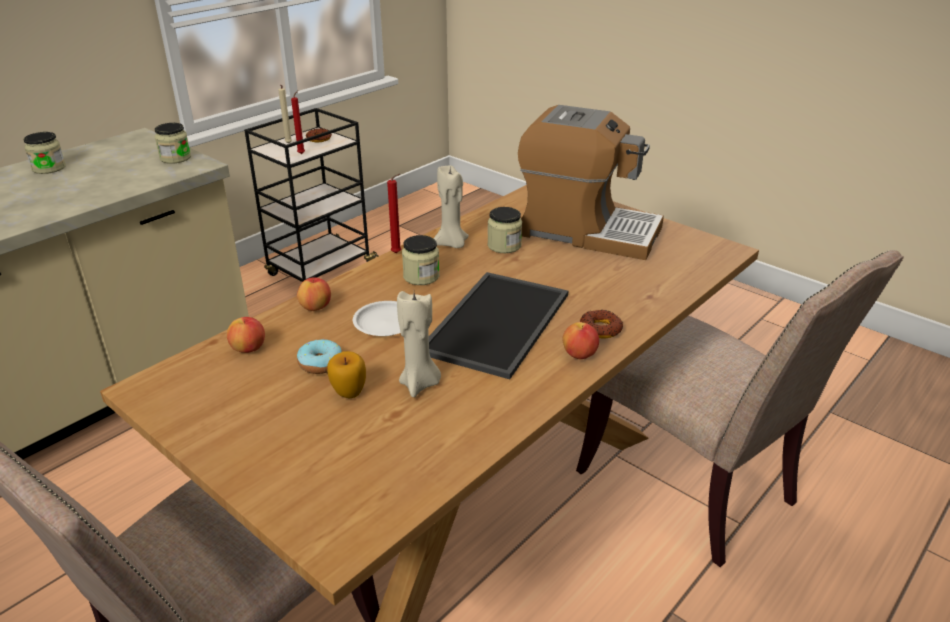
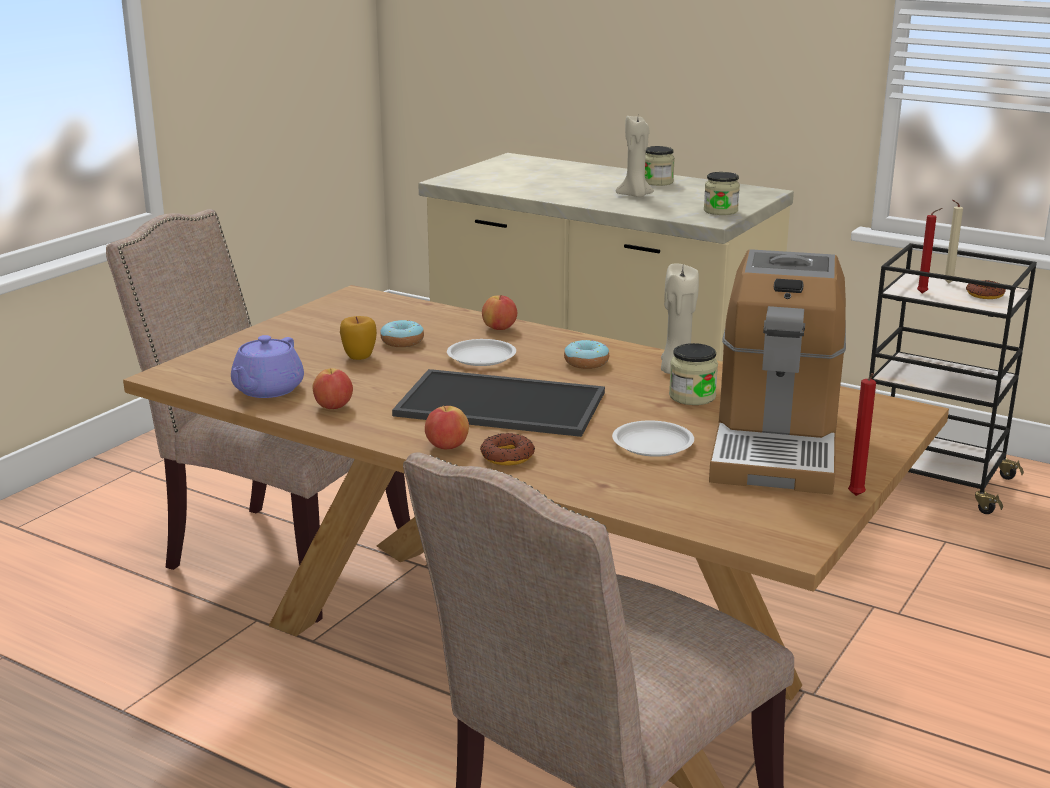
camera: 80 degrees right, 10 degrees down
(249, 349) = (419, 316): apple -> apple (333, 407)
(398, 253) = (634, 348): red candle -> red candle (856, 497)
(420, 384) = (376, 380): beige candle -> beige candle (635, 195)
(420, 458) = (267, 390): none -> purple teapot
(421, 276) = (586, 363): jar -> donut
(584, 270) = (652, 444): none -> white plate

